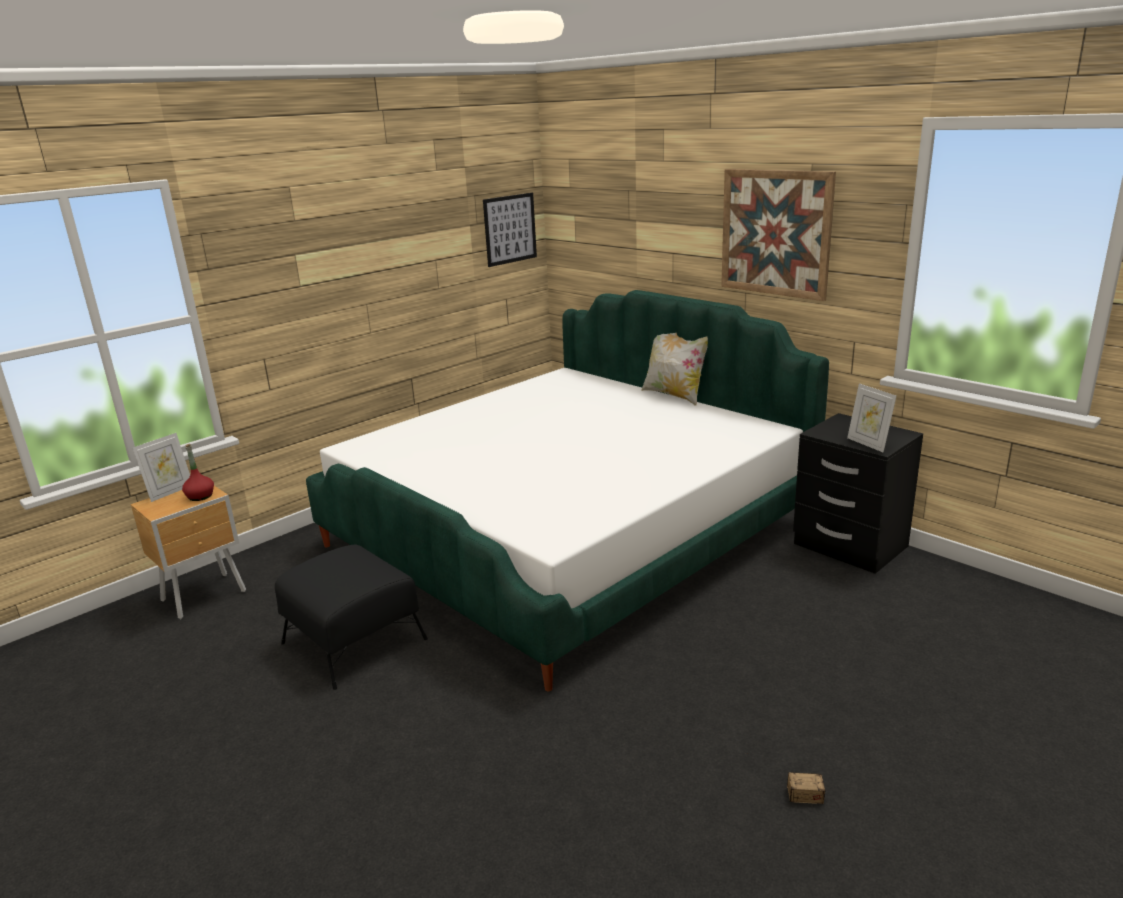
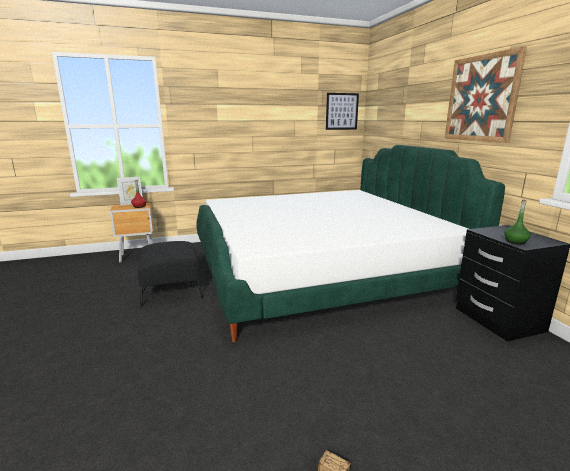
camera: 25 degrees right, 5 degrees down
(675, 395) = (407, 206): pillow -> none
(868, 444) = (515, 241): picture frame -> green bottle

